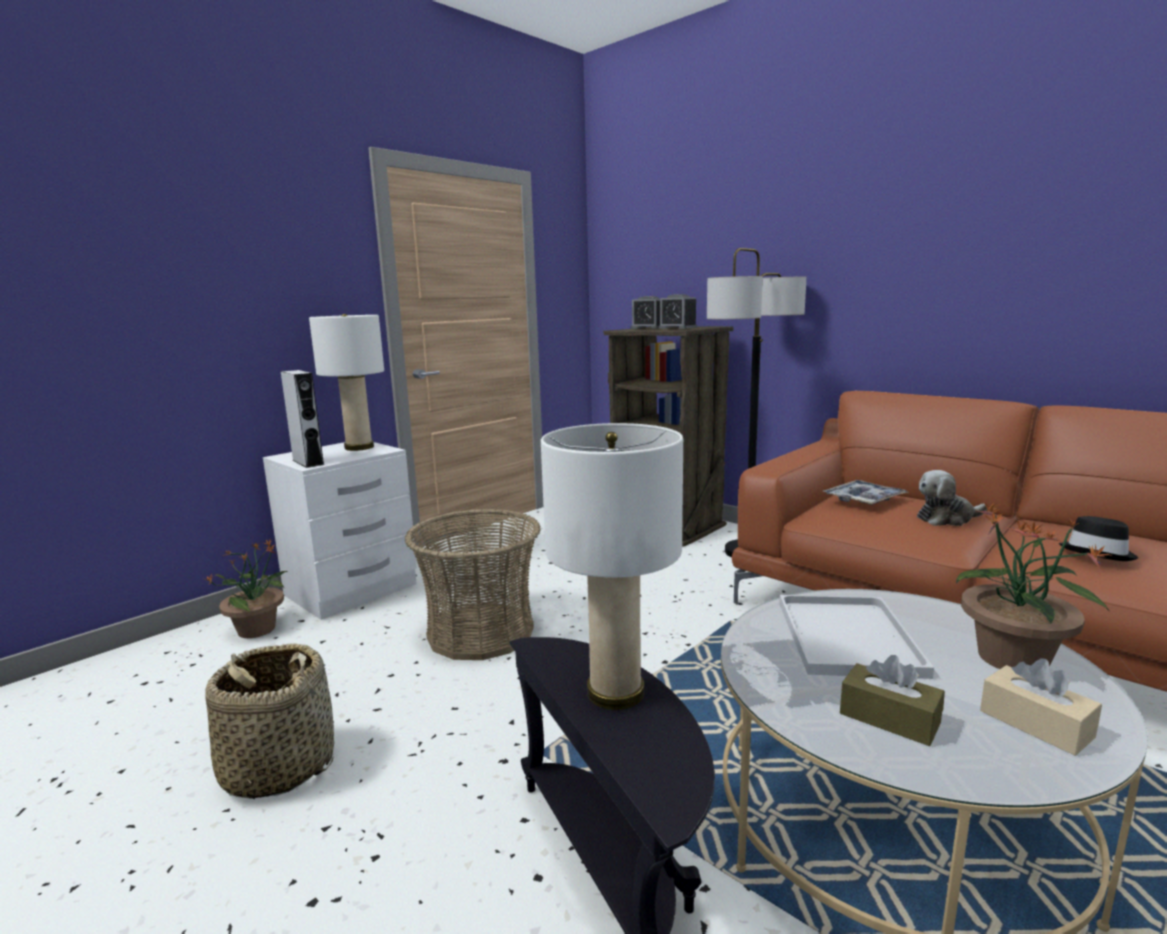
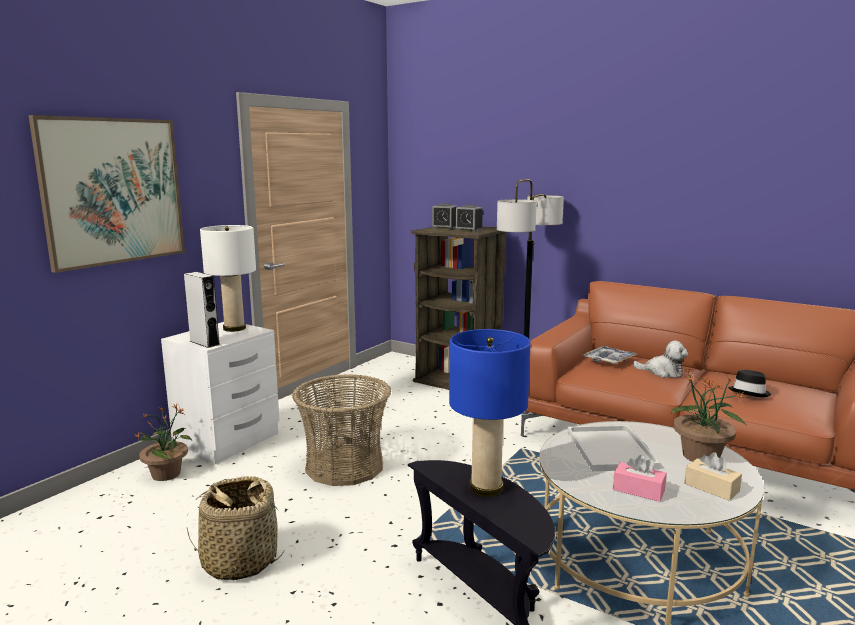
camera: 10 degrees left, 0 degrees up
(188, 262) = (113, 191): none -> picture
(616, 693) = (486, 488): white table lamp -> blue table lamp
(889, 718) = (638, 490): brown tissue box -> pink tissue box
(947, 518) = (662, 372): plush toy -> plush toy turned 135 degrees counterclockwise

